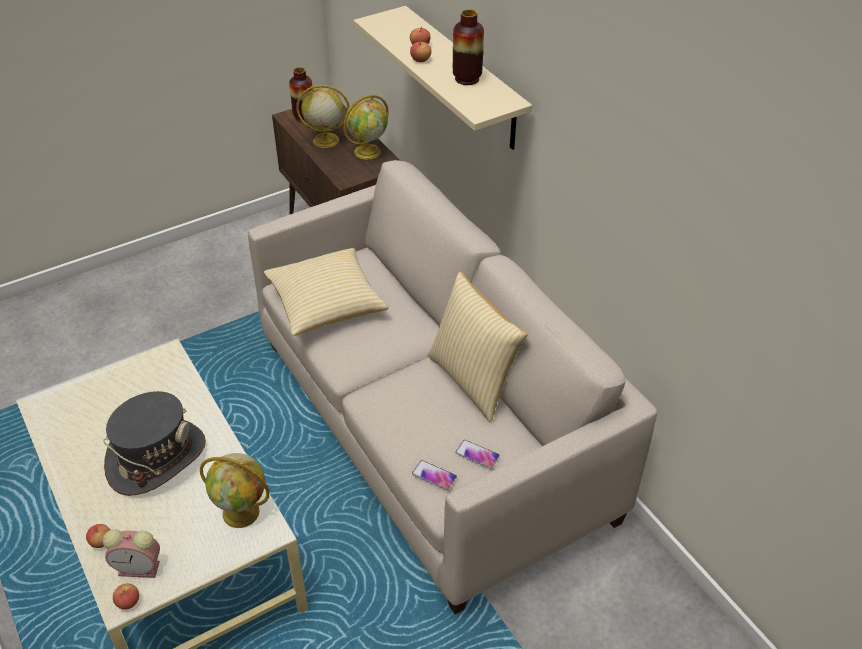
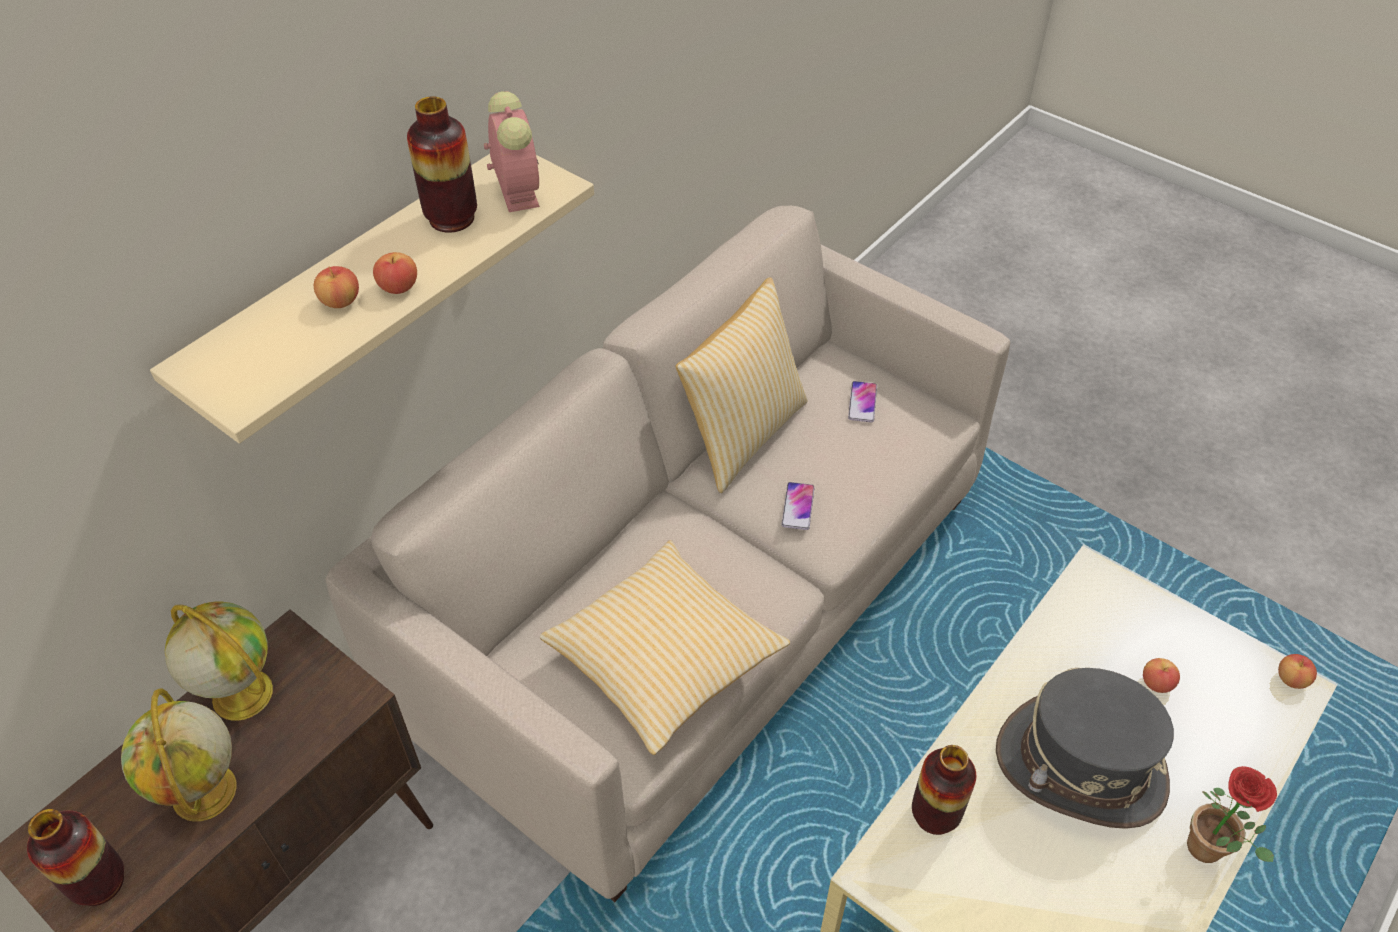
camera: 110 degrees left, 5 degrees up
(72, 492) = (1211, 853): none -> potted plant
(101, 542) = (1247, 761): apple -> apple (1156, 683)
(140, 568) = (1243, 691): alarm clock -> alarm clock (516, 190)
(177, 386) = (935, 815): none -> vase
(242, 512) = (1090, 615): globe -> none
(434, 475) = (915, 435): phone -> phone (798, 506)

